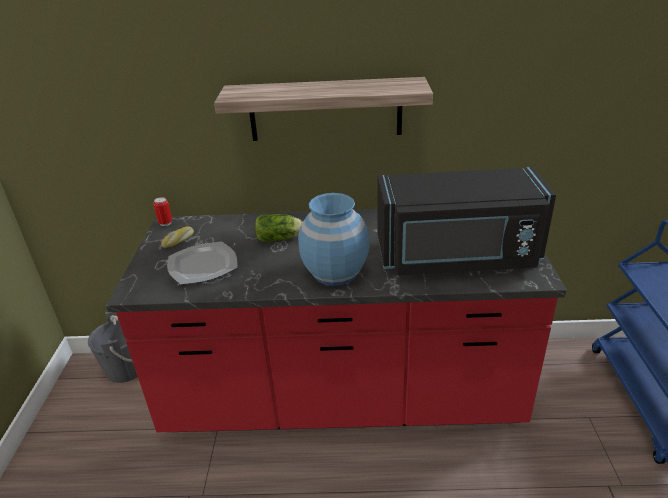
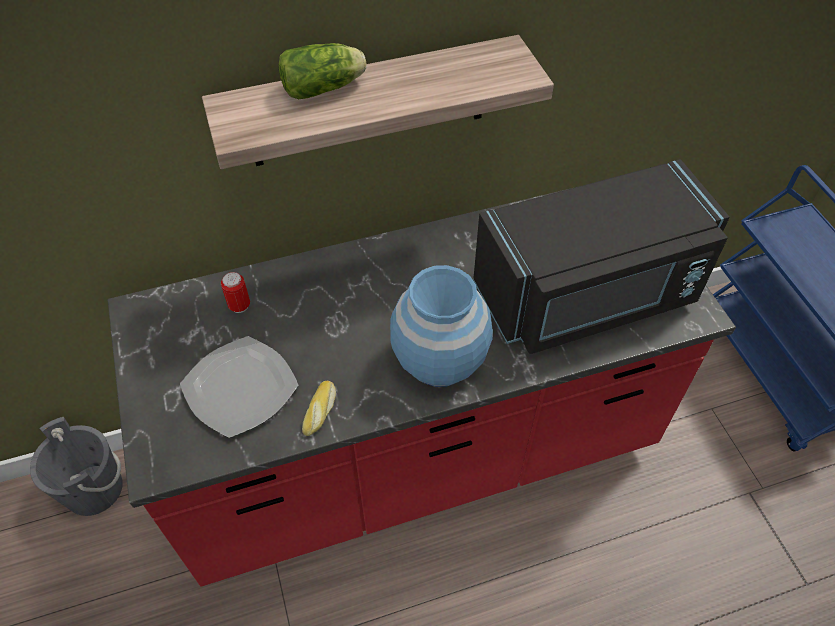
camera: 20 degrees left, 20 degrees up
(165, 223) = (133, 310): can -> can (239, 306)
(179, 240) = (176, 344): bread -> bread (321, 411)
(281, 238) = (332, 307): lettuce -> lettuce (325, 88)

